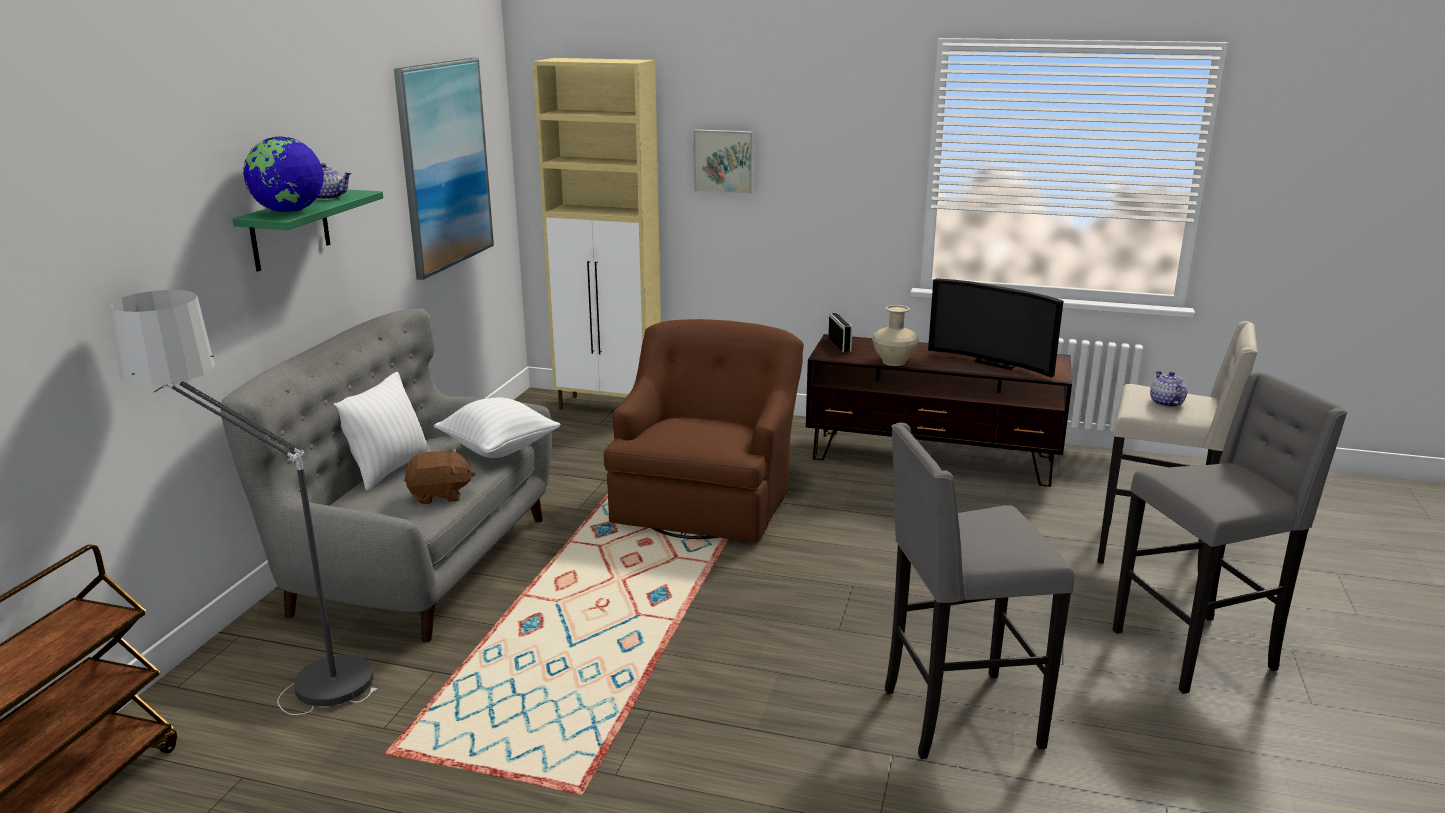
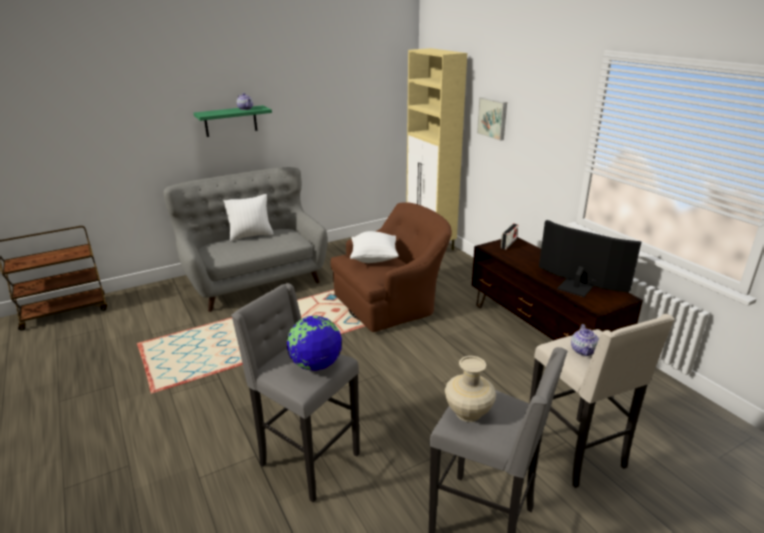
camera: 45 degrees right, 5 degrees up
(280, 677) = (159, 301): floor lamp -> none
(289, 212) = (214, 113): globe -> globe (316, 365)
(440, 495) = (242, 252): brown plush toy -> none
(445, 165) = (353, 100): picture -> none
(499, 449) = (295, 242): white pillow -> white pillow (374, 259)
(893, 362) = (516, 263): beige vase -> beige vase (468, 412)
(996, 362) = (577, 285): television -> television turned 135 degrees clockwise
(1165, 403) = (583, 351): teapot -> teapot turned 150 degrees clockwise

